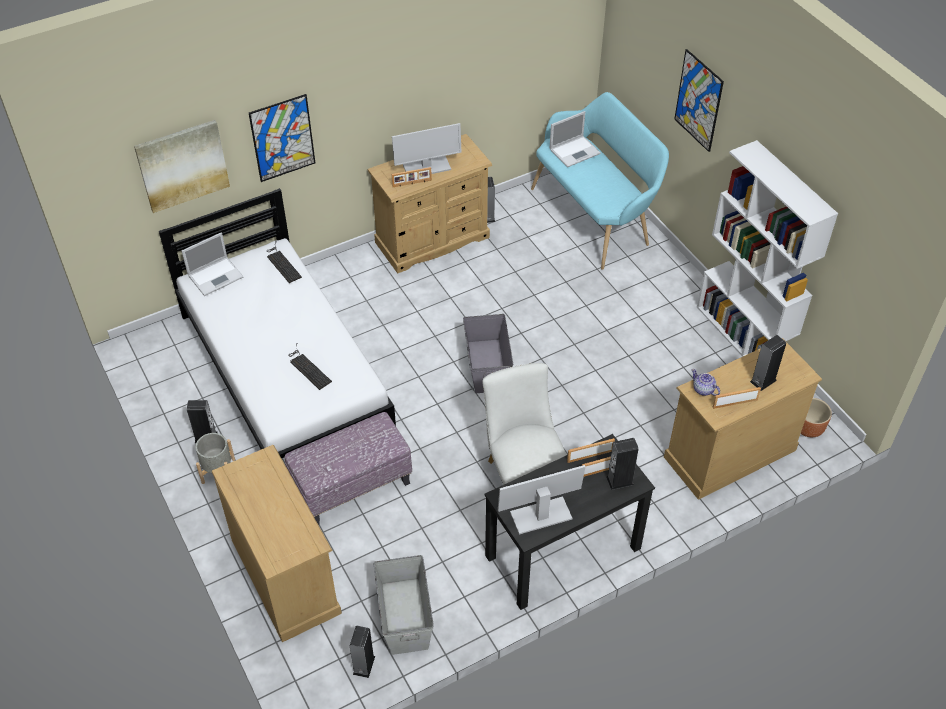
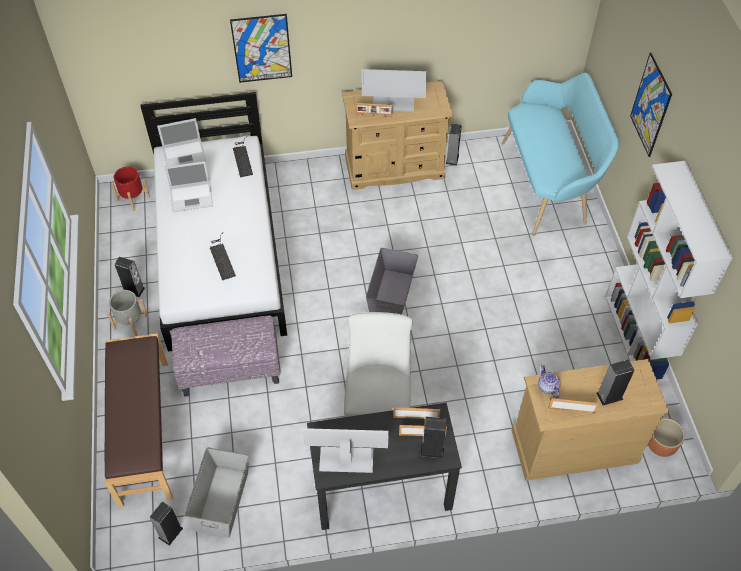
camera: 20 degrees right, 5 degrees up
(159, 344) = (133, 198): none -> red planter
(182, 165) = (166, 53): picture -> none
(285, 575) = (143, 431): beige dresser -> brown bench
(575, 151) = (542, 120): laptop -> laptop (192, 197)

